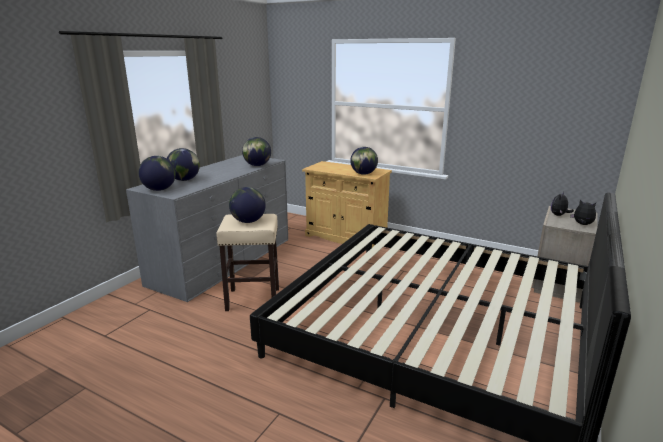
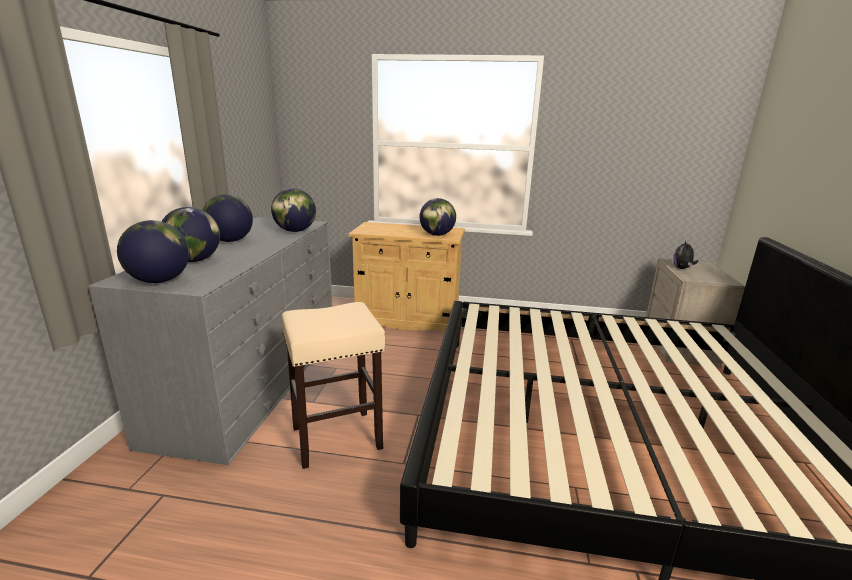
camera: 20 degrees left, 0 degrees up
(248, 221) = (332, 319): globe -> globe (230, 241)
(582, 224) = (717, 277): plush toy -> none

